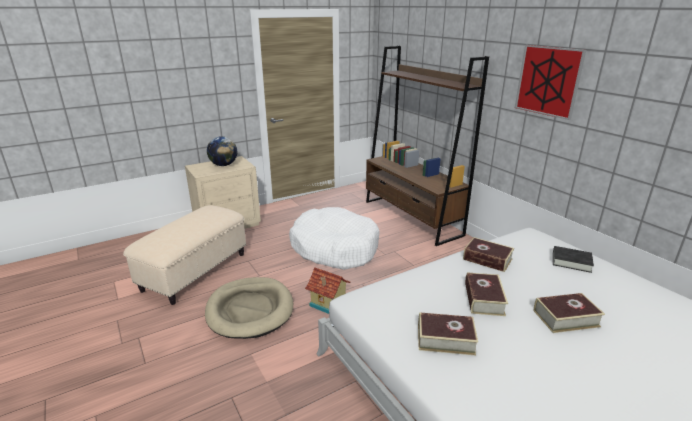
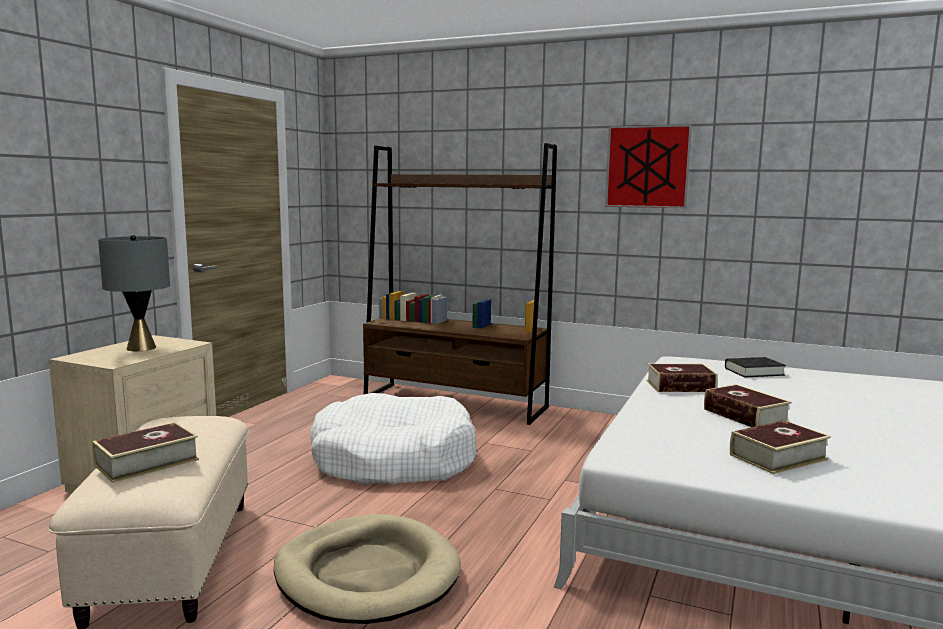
camera: 35 degrees left, 15 degrees down
(224, 165) = (141, 348): globe -> grey table lamp
(328, 303) = (481, 525): toy house -> none
(565, 318) = (836, 410): book -> book (147, 462)

